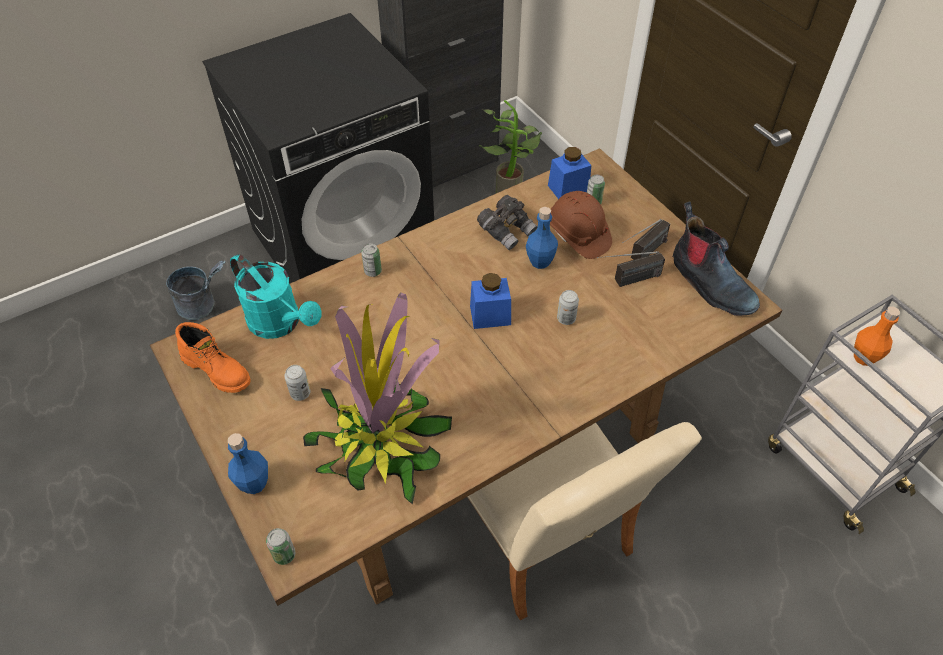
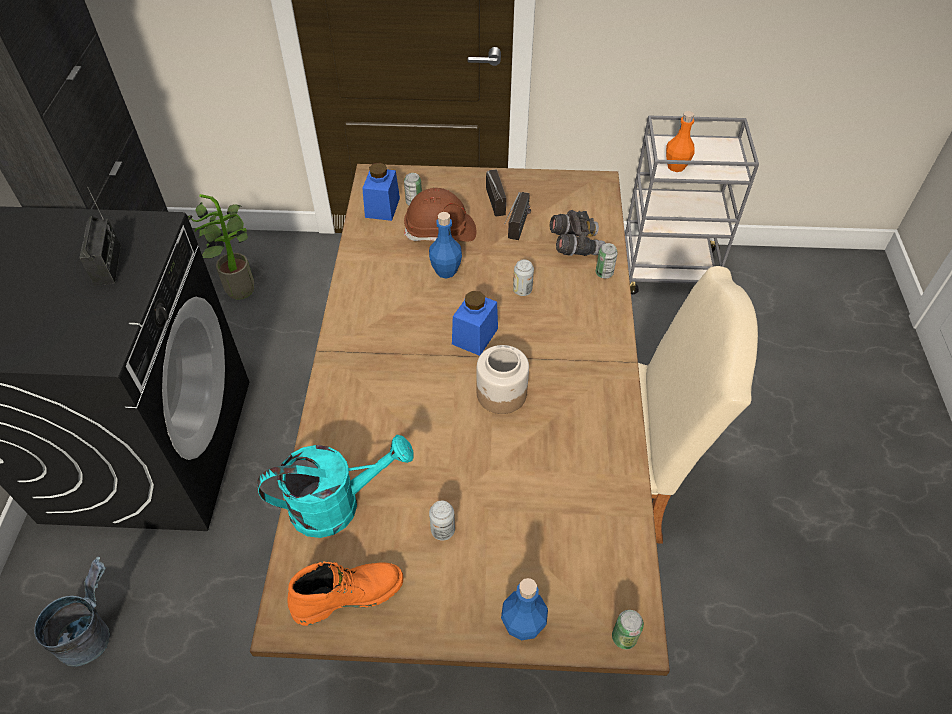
camera: 55 degrees left, 0 degrees up
(349, 89) = (108, 265): none -> radio
(373, 271) = (342, 393): can -> can (604, 273)
(380, 440) = (549, 491): potted plant -> none
(447, 362) = (501, 394): none -> jar
(507, 231) = (390, 272): grey binoculars -> grey binoculars (575, 245)
(709, 284) = (562, 191): boot -> none

